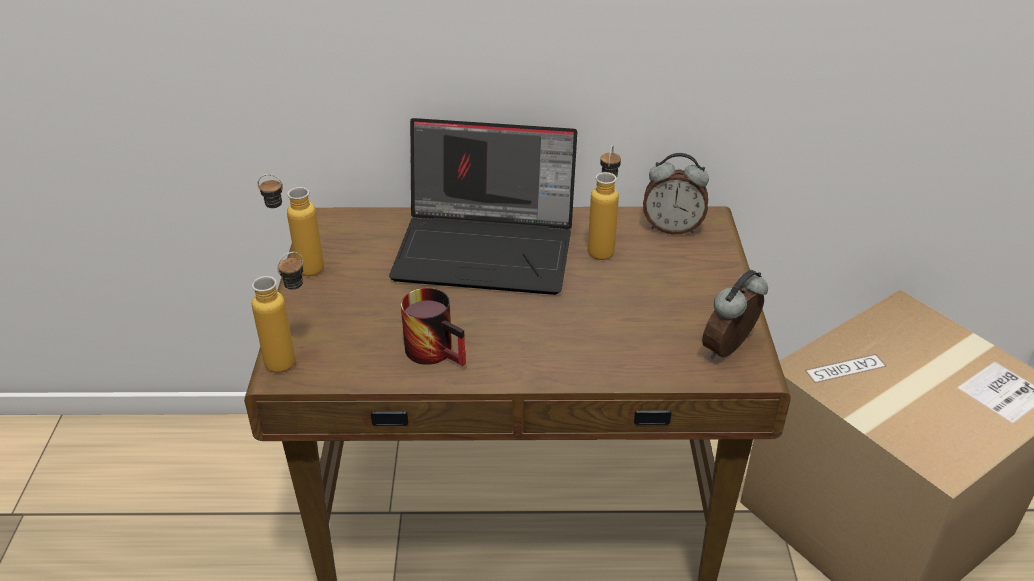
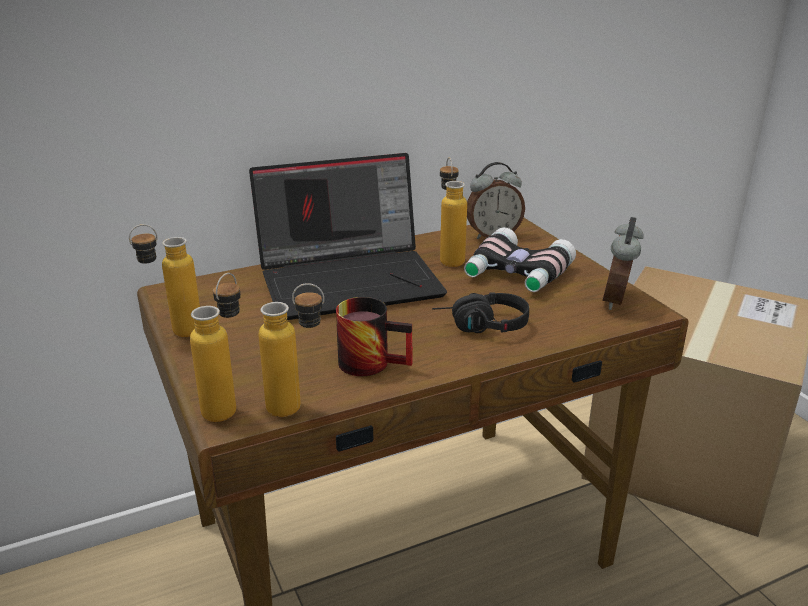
camera: 25 degrees left, 10 degrees down
(342, 379) = (298, 408): none -> bottle
(564, 340) = (480, 327): none -> black headphones
(654, 286) = (516, 274): none -> binoculars

